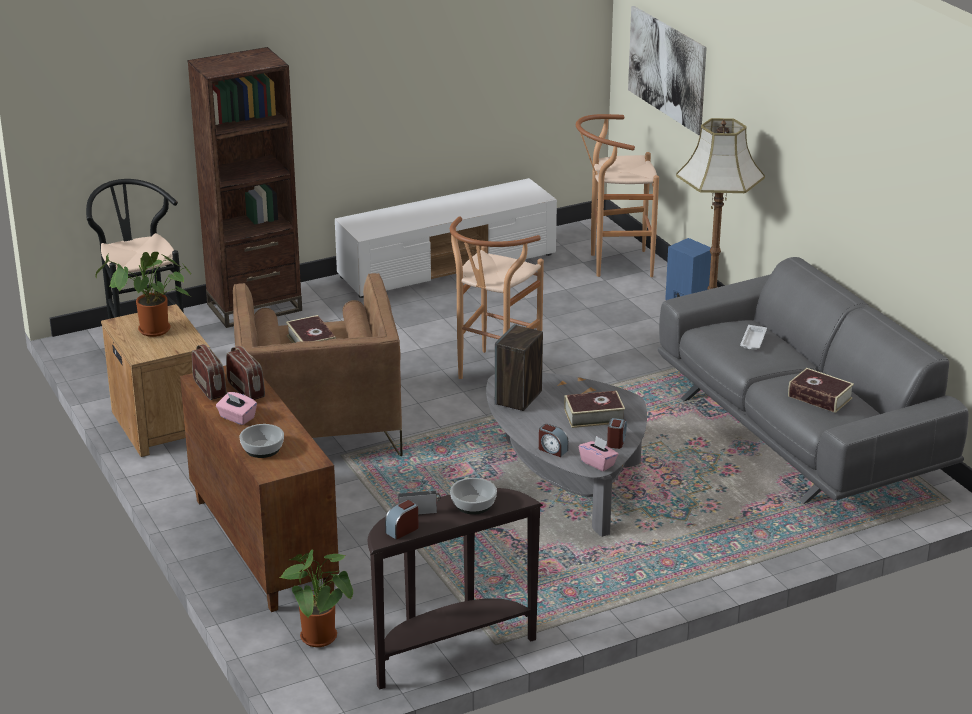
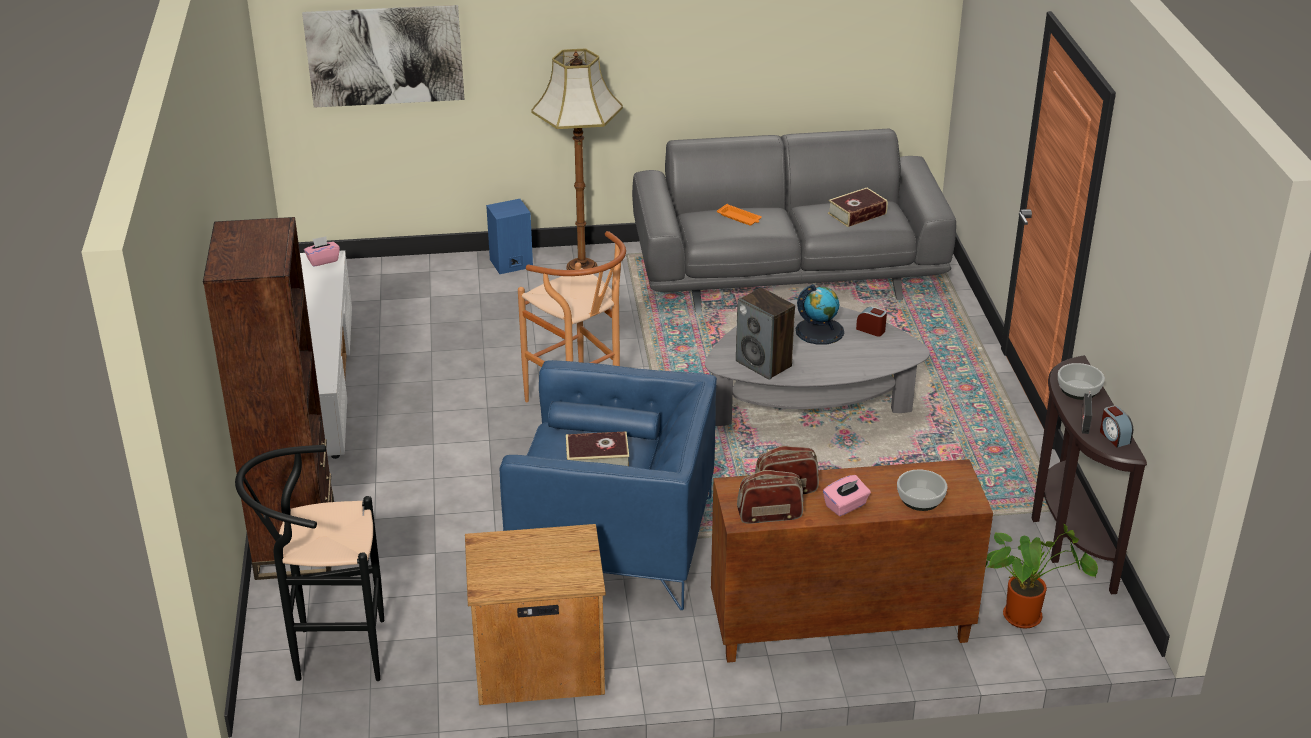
camera: 70 degrees left, 5 degrees up
(151, 332) = (528, 563): potted plant -> none
(319, 426) = (614, 542): brown armchair -> blue armchair
(552, 450) = (871, 366): alarm clock -> none
(594, 416) = (819, 331): book -> globe
(598, 463) = (906, 348): pink tissue box -> pink tissue box (323, 260)
(614, 264) = (402, 283): brown stool -> none
(753, 341) = (739, 218): white tray -> orange tray

